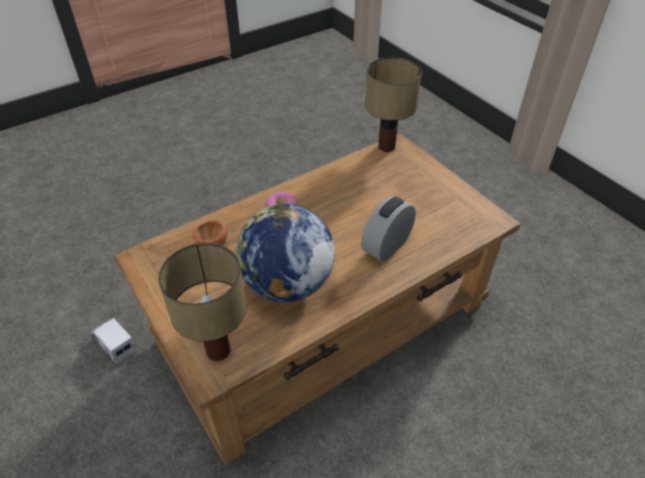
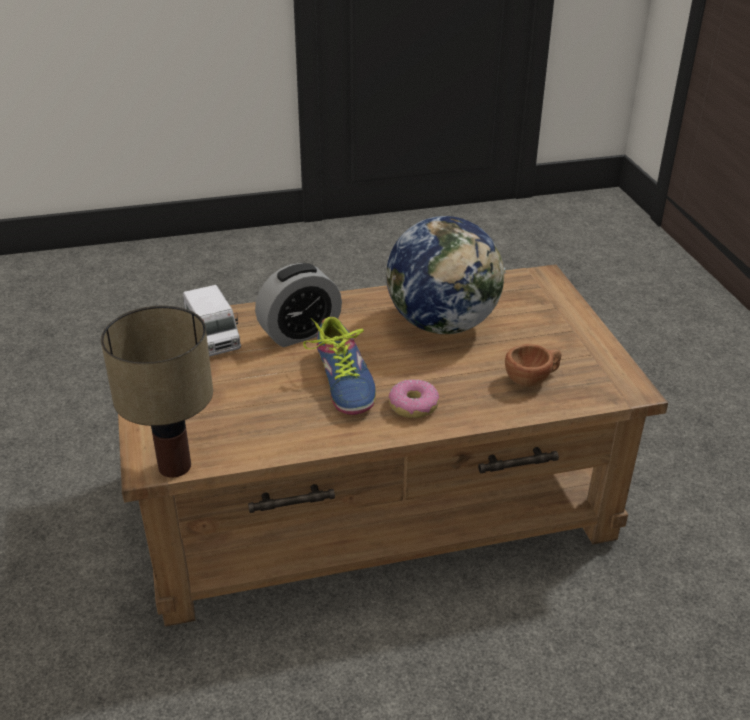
camera: 160 degrees left, 10 degrees down
(115, 344) = (679, 550): toy truck -> toy truck (213, 337)
(217, 349) = (534, 291): table lamp -> none
(332, 215) = (345, 381): none -> shoe

